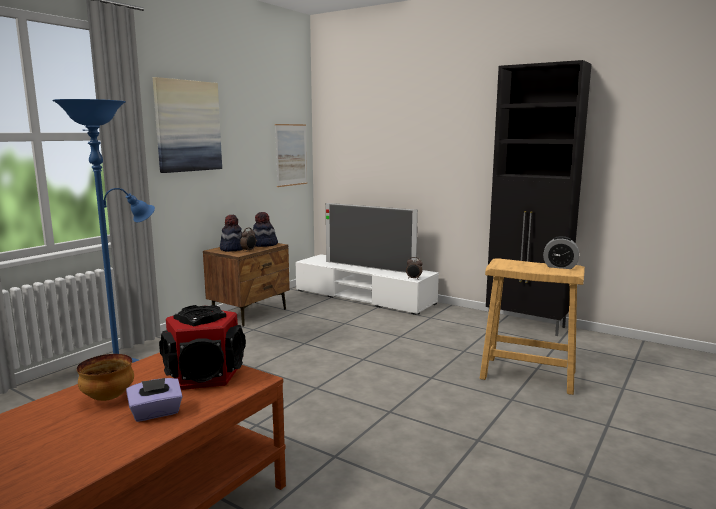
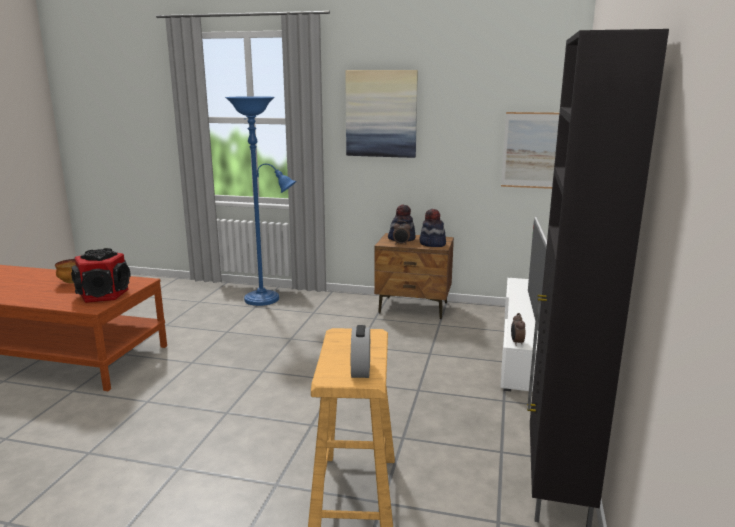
camera: 70 degrees right, 5 degrees up
(156, 413) = (50, 296): purple tissue box -> none

